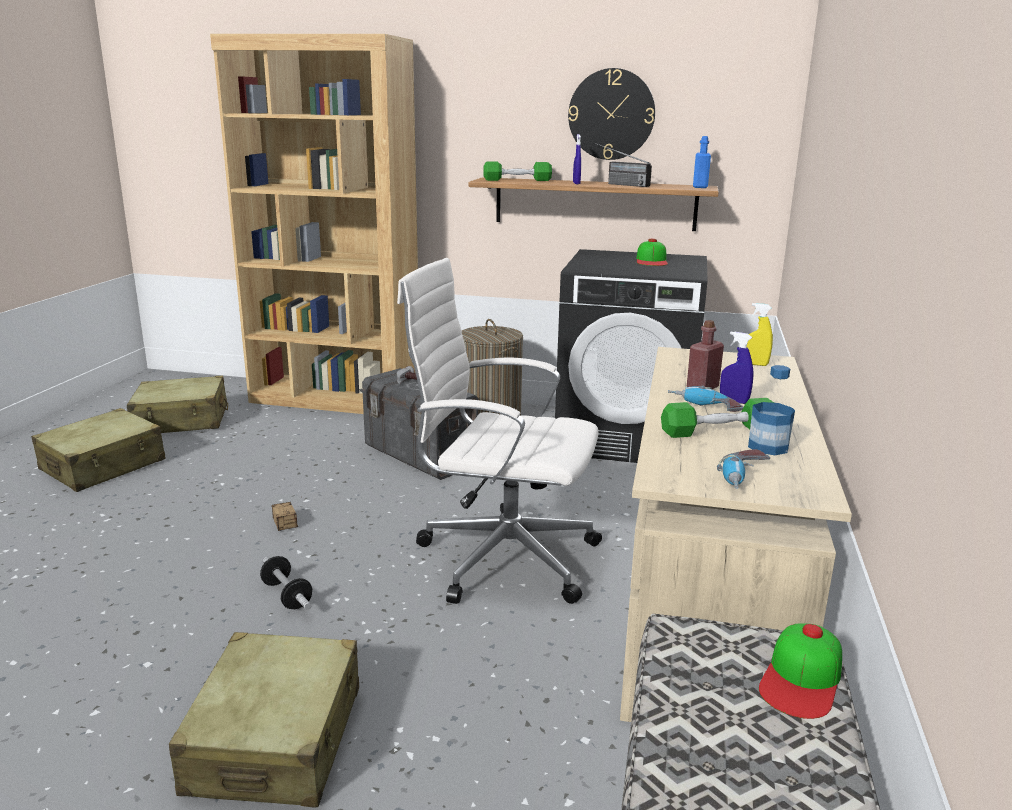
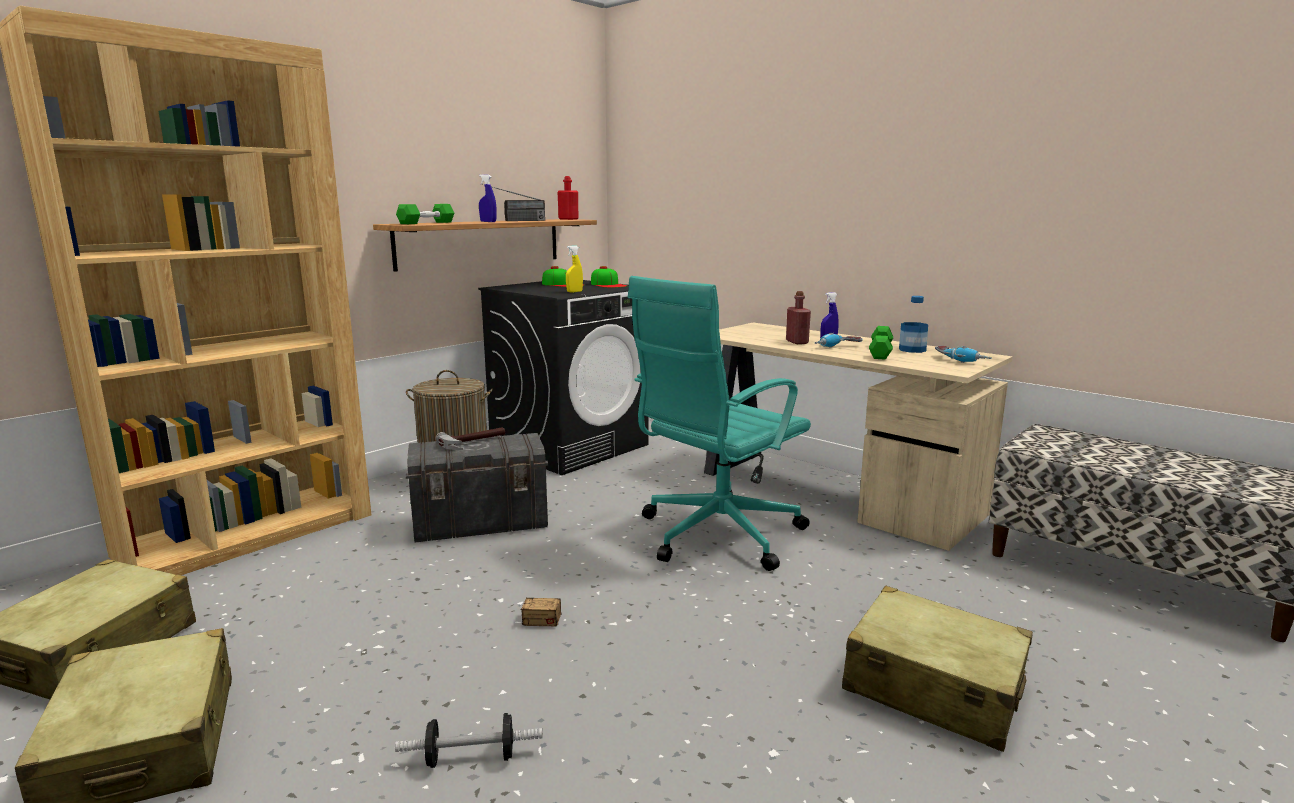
camera: 60 degrees left, 5 degrees down
(287, 595) = (698, 644): dumbbell -> dumbbell (471, 758)
(502, 557) = (716, 535): white office chair -> turquoise office chair
(611, 114) = (485, 157): wall clock -> none
(700, 187) = (568, 219): blue bottle -> red bottle
(755, 364) = (760, 328): yellow spray bottle -> yellow spray bottle (574, 292)
(802, 678) = (1075, 436): cap -> cap (608, 285)

